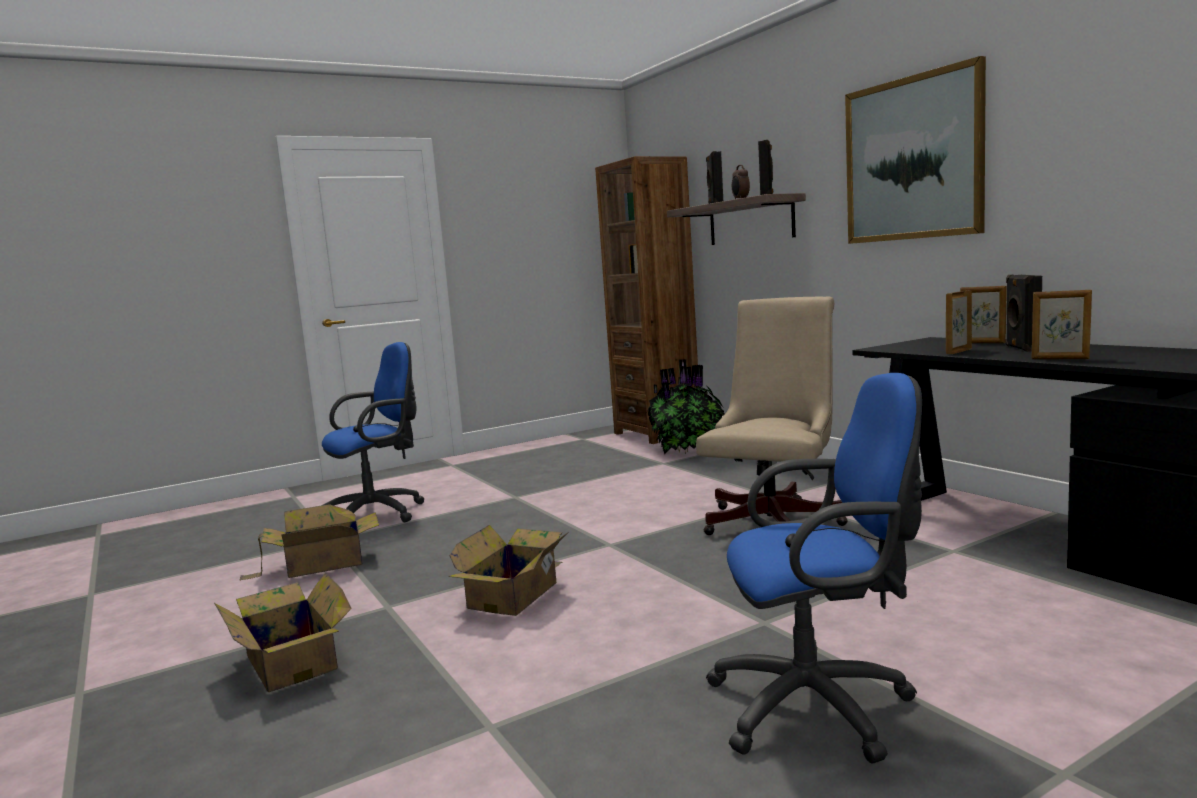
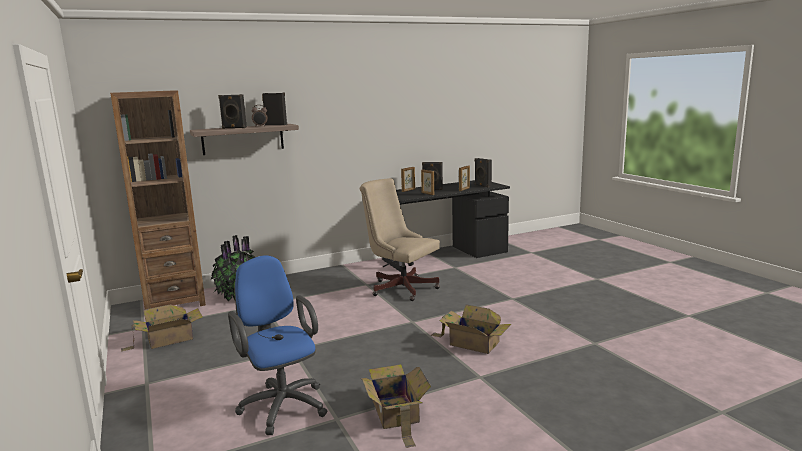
camera: 85 degrees left, 5 degrees up
(291, 660) = (545, 396): cardboard box -> cardboard box (168, 339)
(821, 706) = (571, 297): blue office chair -> none
(912, 159) = (357, 111): picture -> none
(1152, 361) = (482, 186): none -> black speaker

